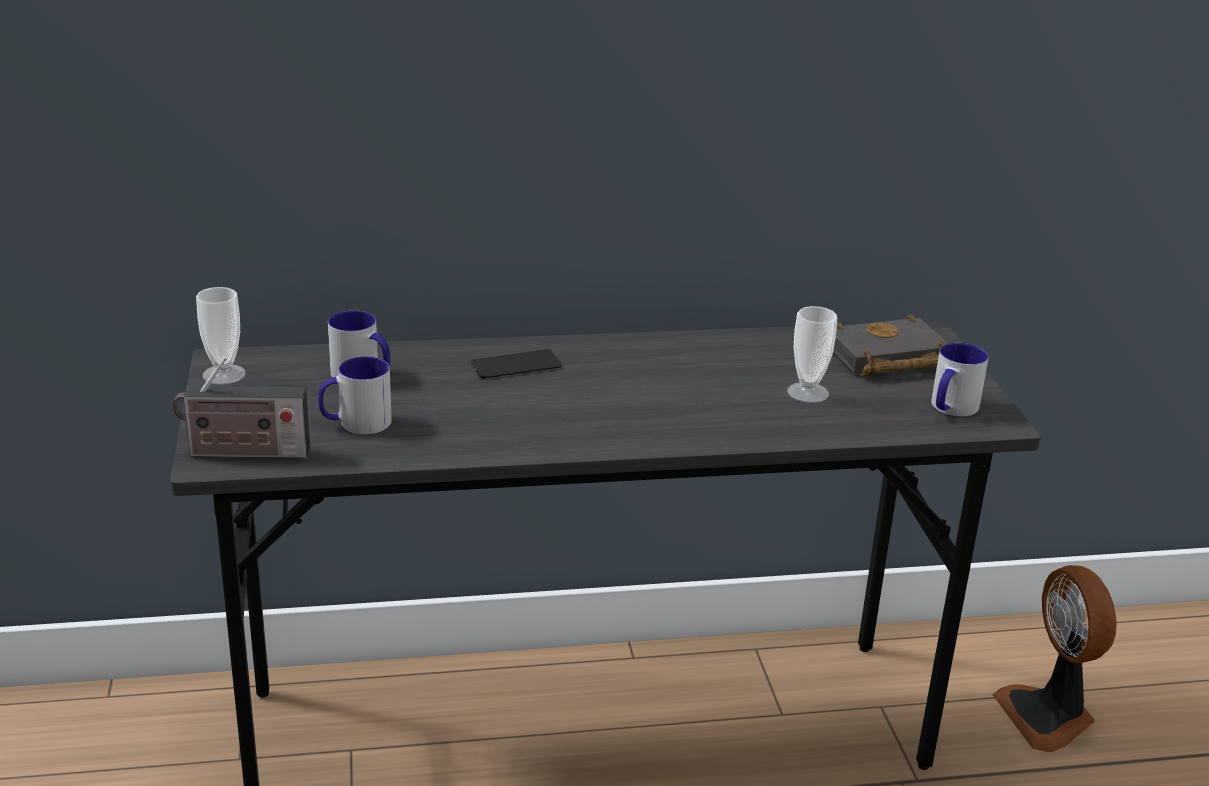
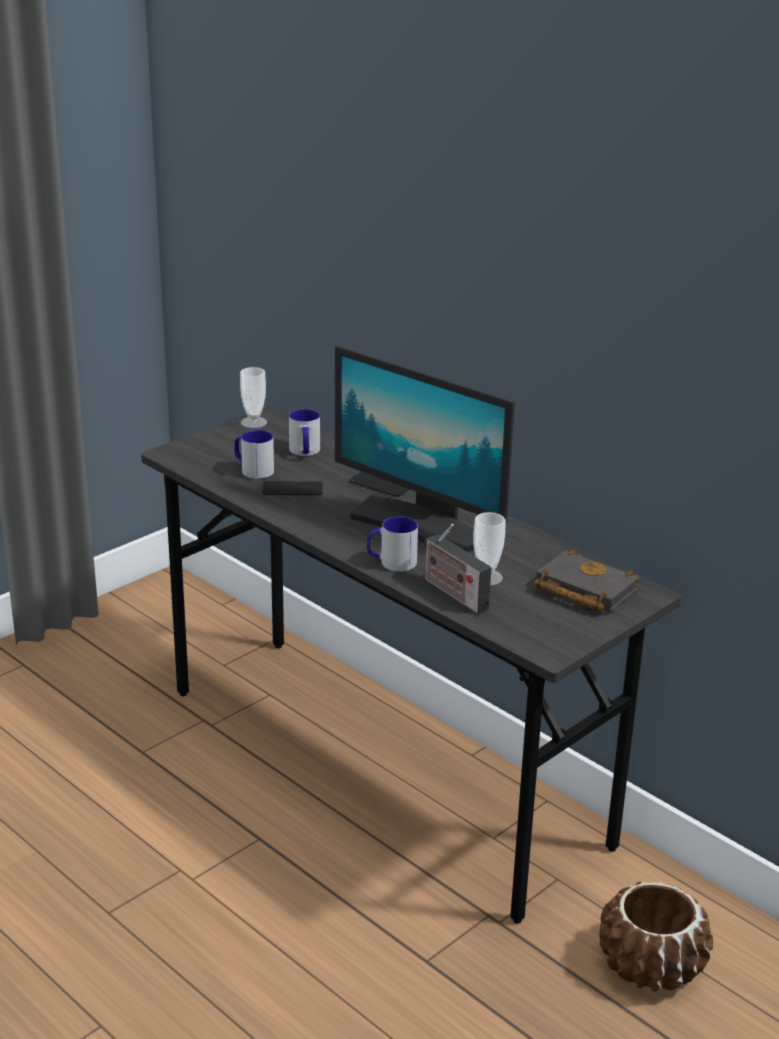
camera: 55 degrees right, 0 degrees up
(243, 453) = (186, 457): radio -> radio (452, 593)
(448, 418) = (292, 489): none -> phone
(647, 382) = (419, 526): none -> monitor
(950, 409) = (542, 630): mug -> mug (391, 562)
(1048, 716) = (651, 966): fan -> brown planter

